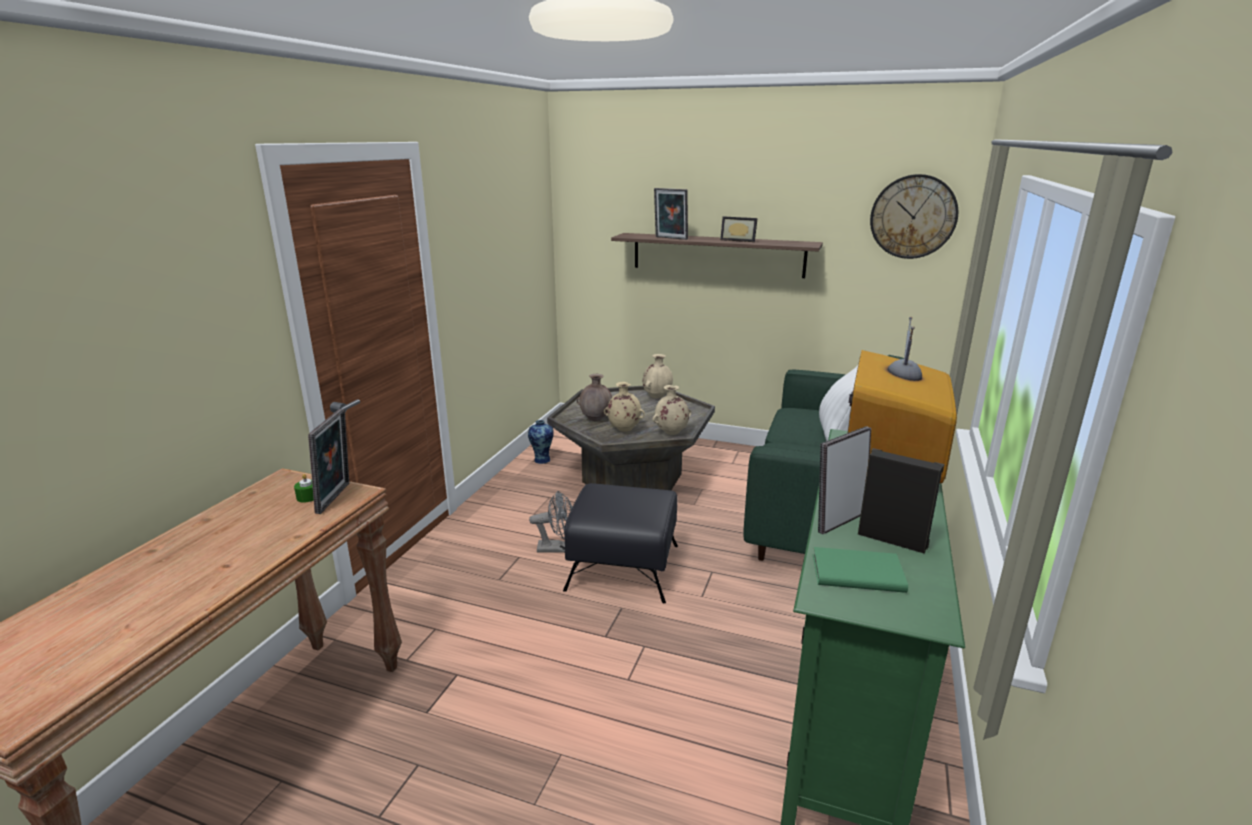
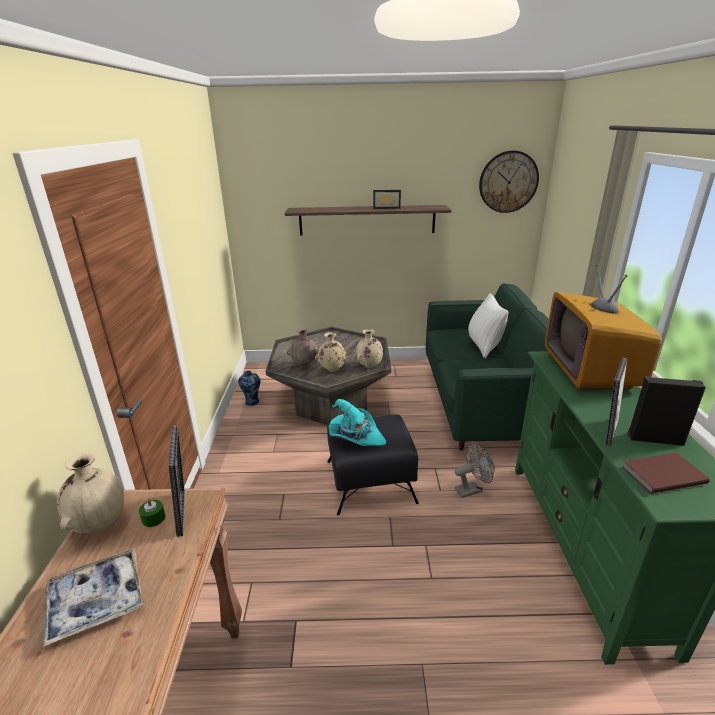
camera: 20 degrees left, 5 degrees up
(222, 540) = (96, 600): none -> tray
(556, 548) = (310, 478): grey fan -> grey fan (472, 489)
(603, 501) = (355, 436): none -> turquoise hat
(657, 396) = (337, 336): beige vase -> beige vase (100, 525)
(670, 238) = (333, 210): picture frame -> none
(856, 572) = (661, 474): green book -> brown book

